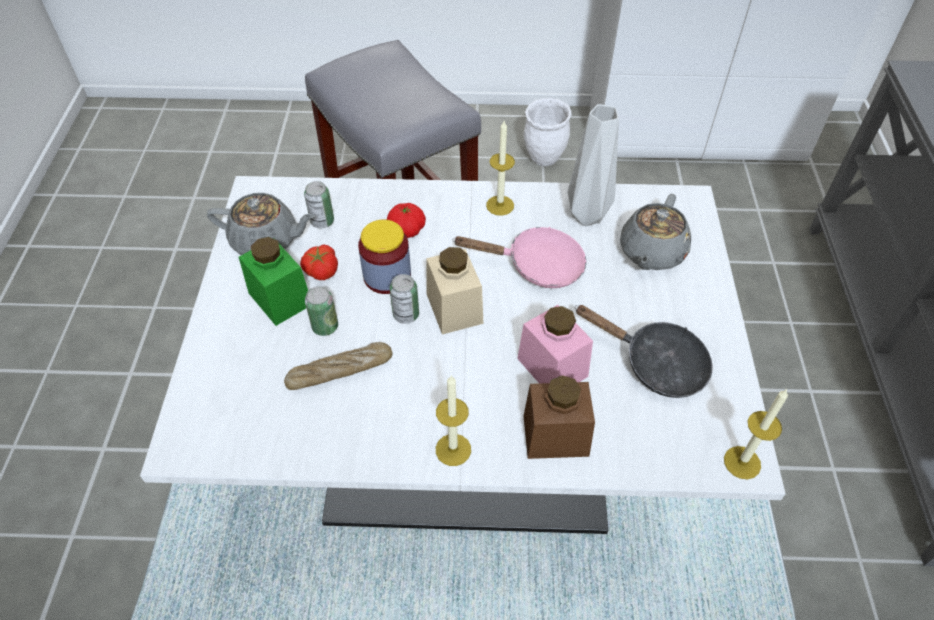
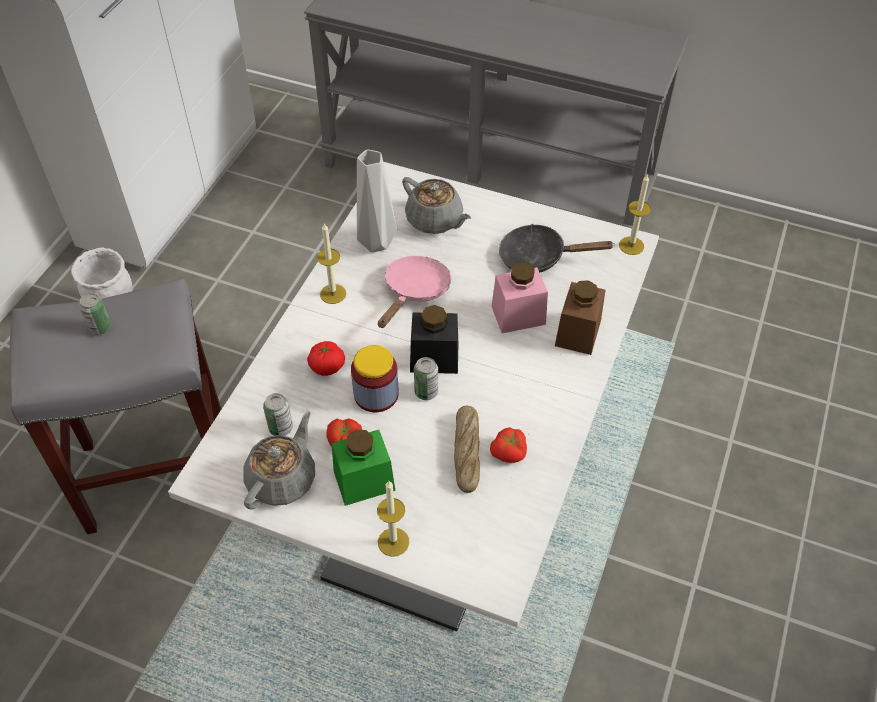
camera: 70 degrees left, 0 degrees up
(325, 327) = (413, 453): can -> can (100, 327)
(351, 411) = (509, 453): none -> tomato
(453, 449) = (568, 396): candle -> candle (393, 542)
(454, 308) = (434, 358): beige jar -> black jar
(656, 364) = (538, 257): black frying pan -> black frying pan turned 135 degrees counterclockwise

